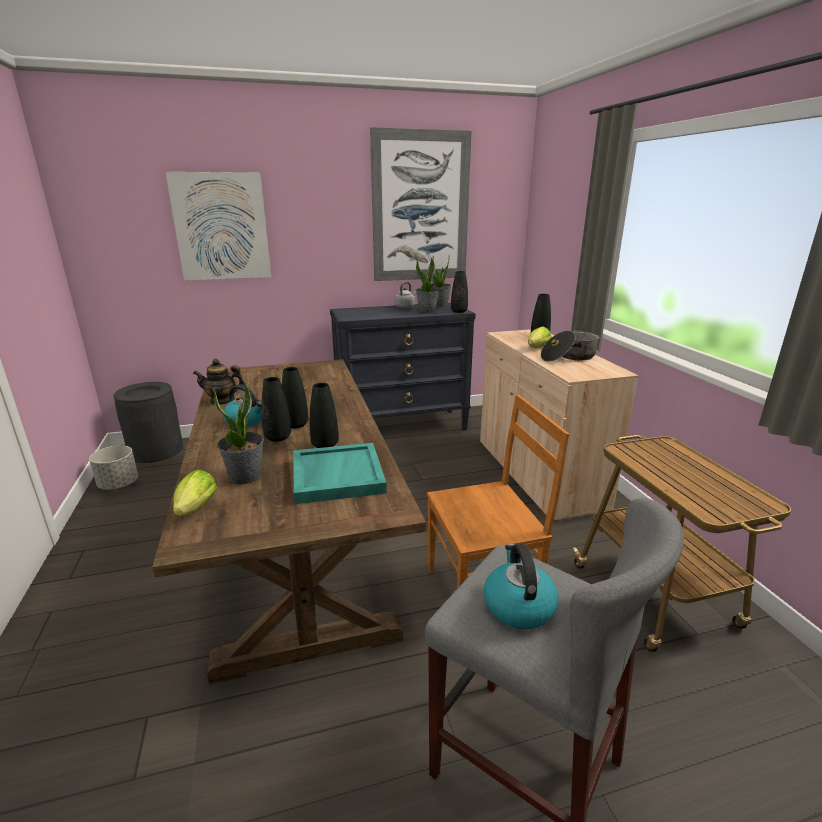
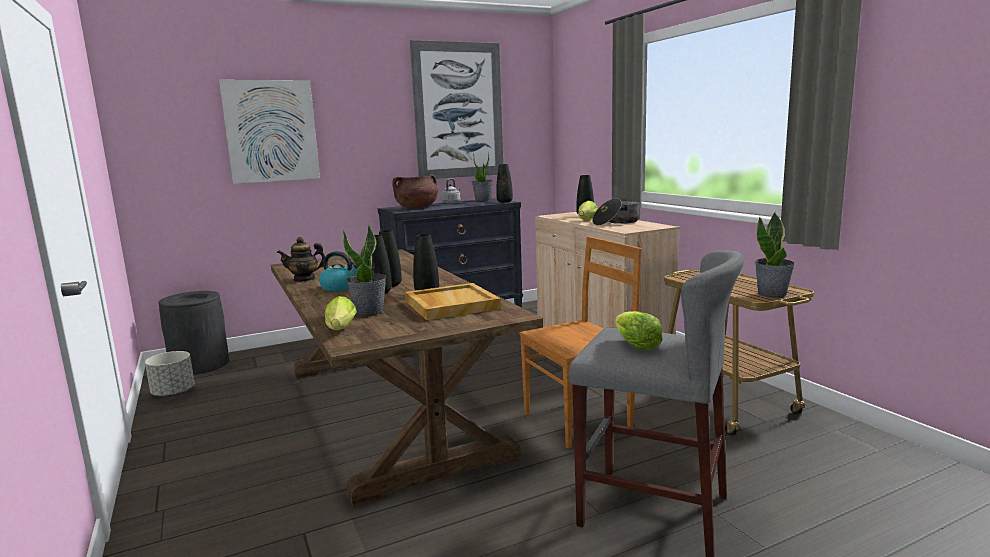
camera: 10 degrees left, 10 degrees down
(336, 475) = (450, 305): turquoise tray -> beige tray
(366, 313) = (416, 208): none -> brown cooking pot
(427, 311) = (474, 203): potted plant -> potted plant (772, 294)
(518, 605) = (635, 345): kettle -> lettuce

